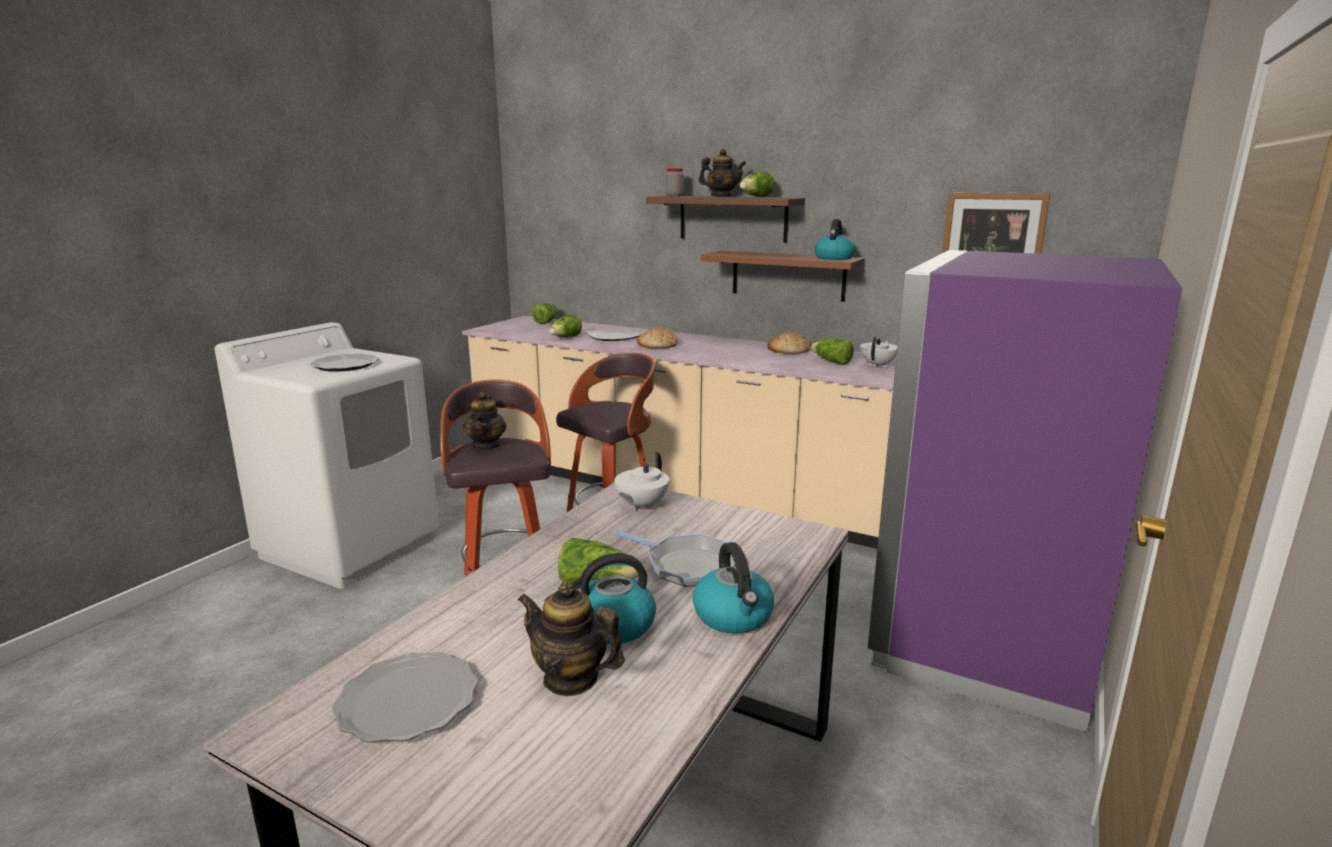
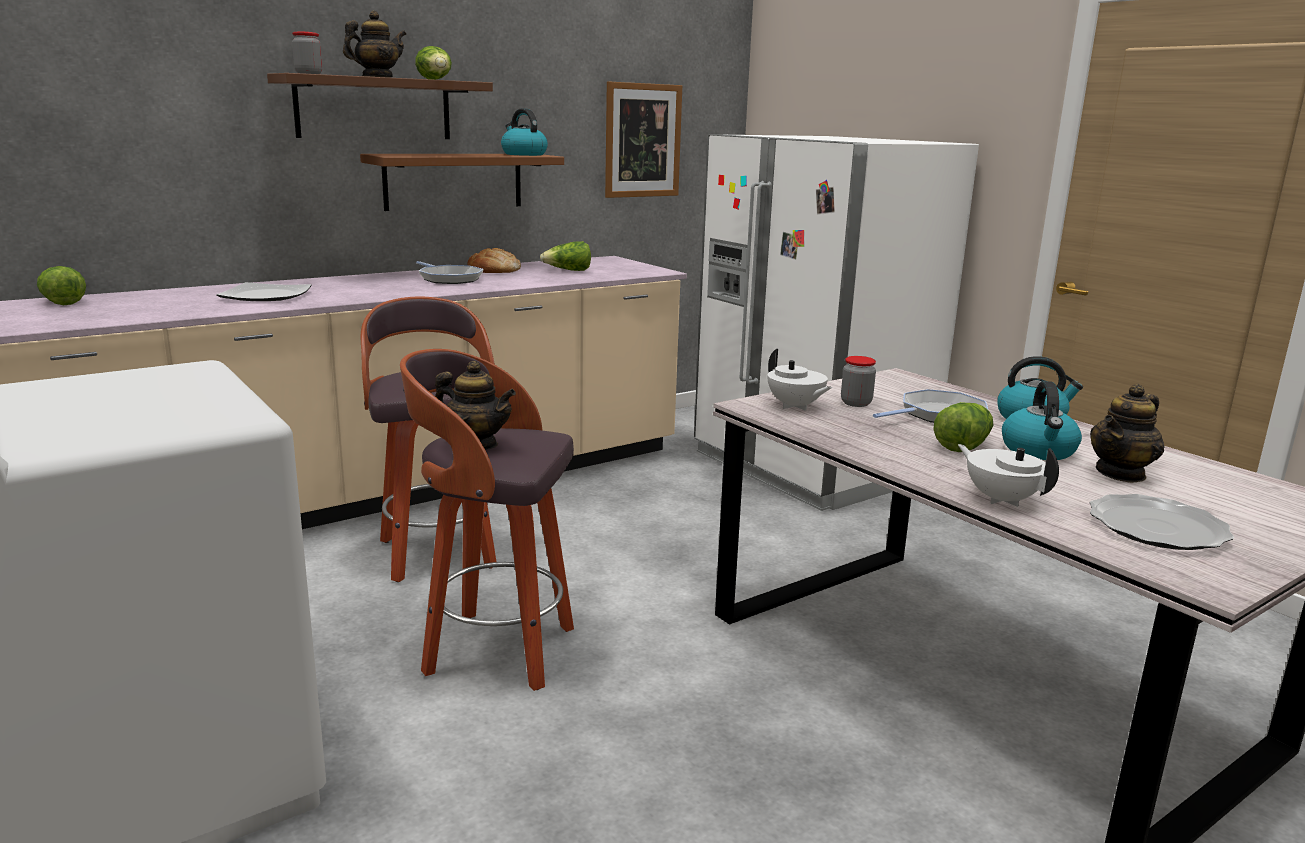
camera: 65 degrees left, 0 degrees up
(345, 365) = (166, 395): plate -> none
(565, 338) = (210, 309): lettuce -> none
(657, 345) = (360, 291): bread -> none
(682, 526) = (856, 403): none -> jar
(734, 349) = (449, 278): none -> frying pan
(878, 365) = (604, 266): white teapot -> white teapot (1001, 499)
(983, 637) = (810, 467): purple fridge -> white fridge

